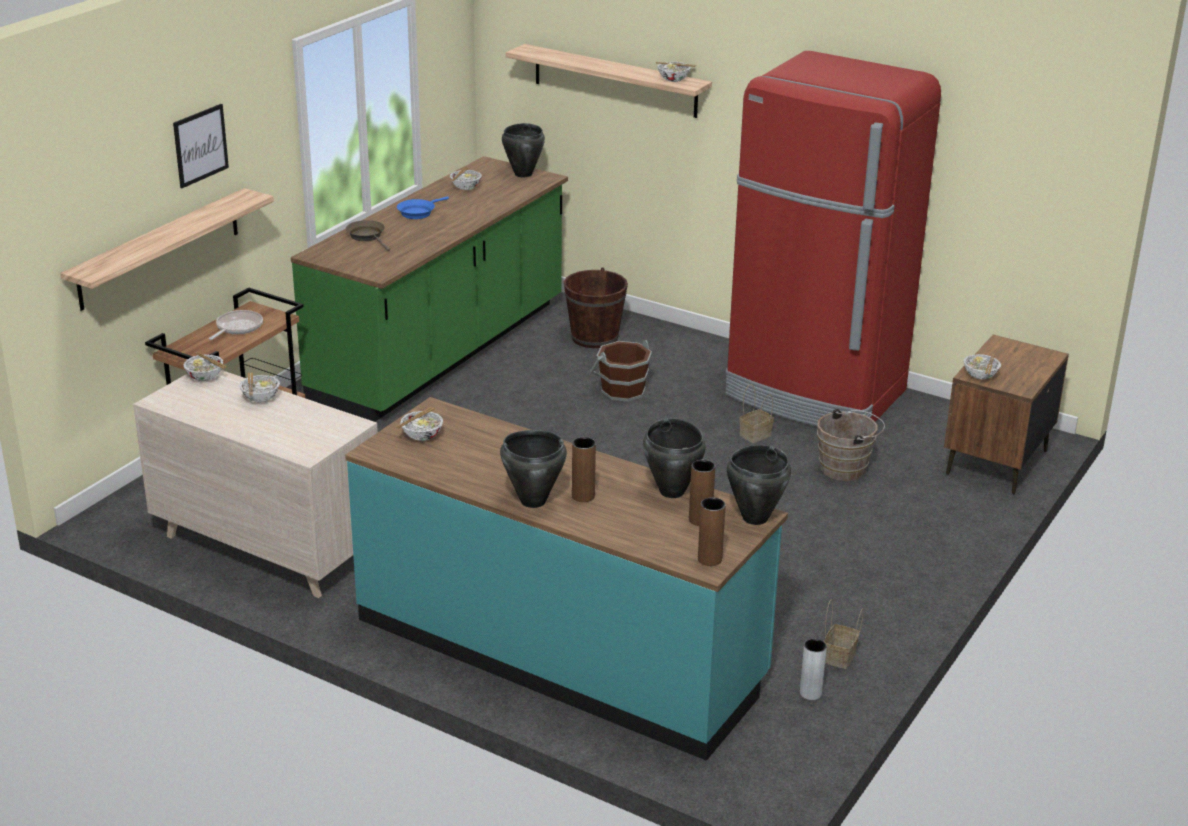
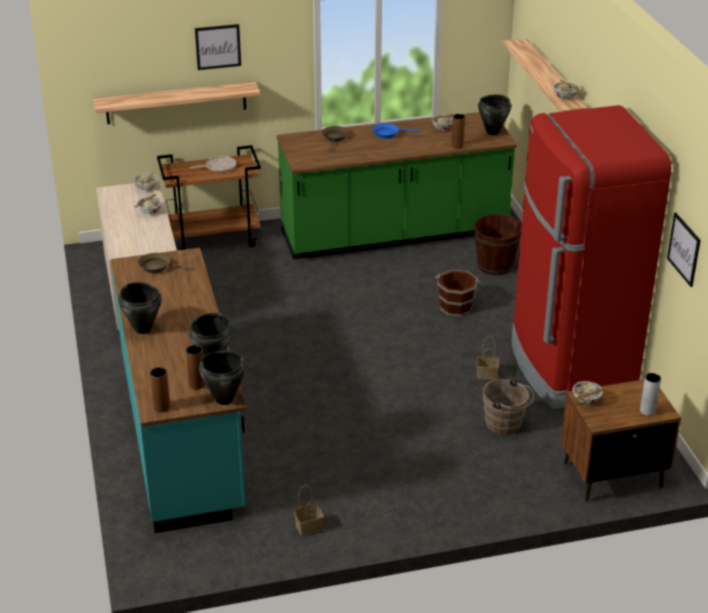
camera: 45 degrees right, 5 degrees up
(421, 436) = (158, 267): bowl -> brown frying pan
(583, 496) = (168, 340): brown vase -> brown vase (457, 146)
(810, 693) = (260, 535): grey vase -> grey vase (647, 411)
(978, 175) = (684, 249): none -> picture

